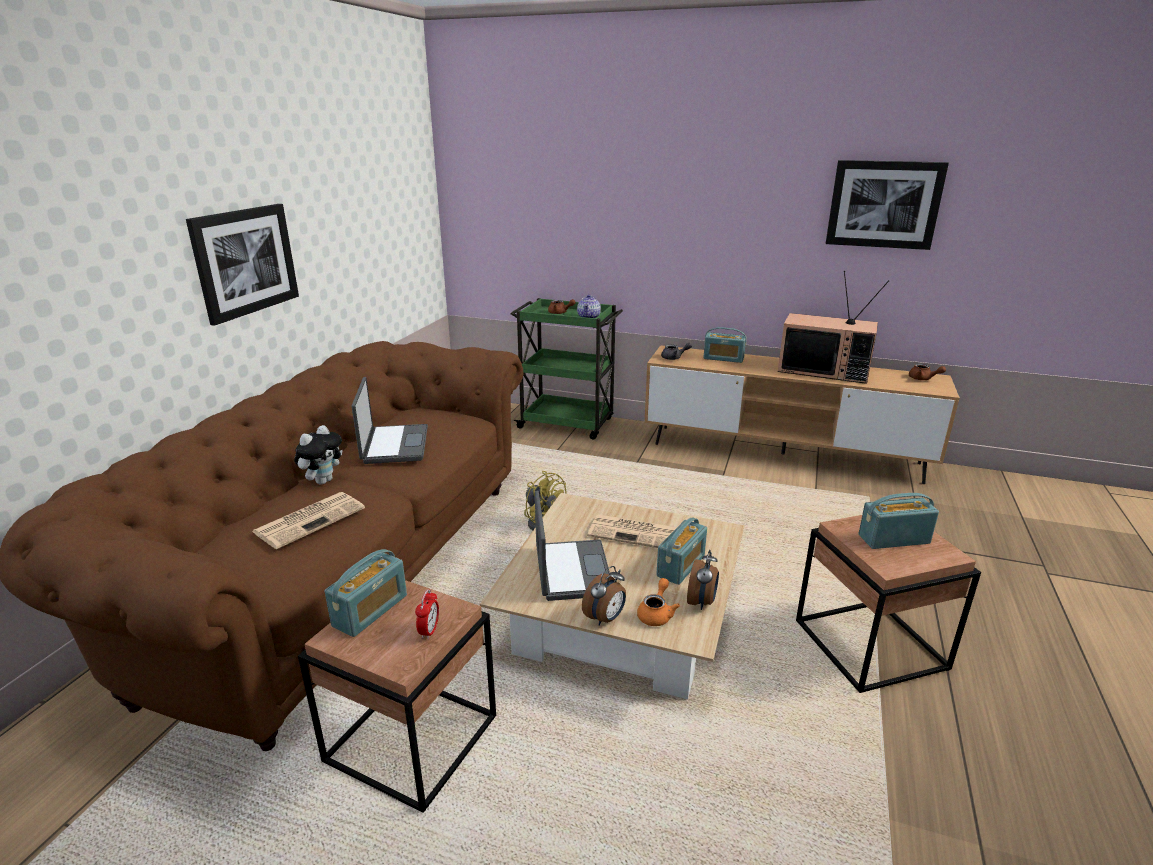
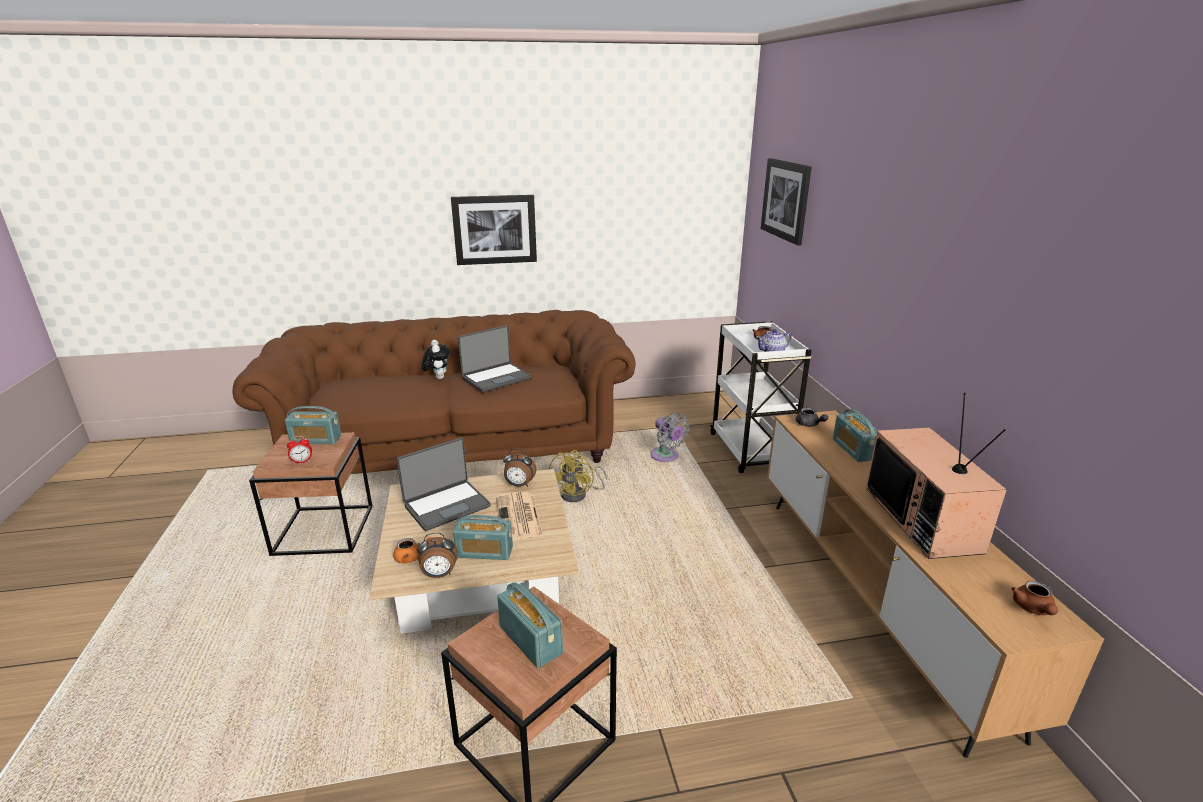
camera: 60 degrees right, 0 degrees up
(311, 519) = (386, 390): newspaper -> none
(323, 480) = (438, 378): plush toy -> plush toy turned 105 degrees counterclockwise
(529, 459) = (666, 456): none -> grey fan
(567, 424) = (751, 451): green cart -> white cart
(605, 618) = (396, 536): alarm clock -> alarm clock (519, 485)
(884, 204) = (1062, 315): picture -> picture (786, 200)

